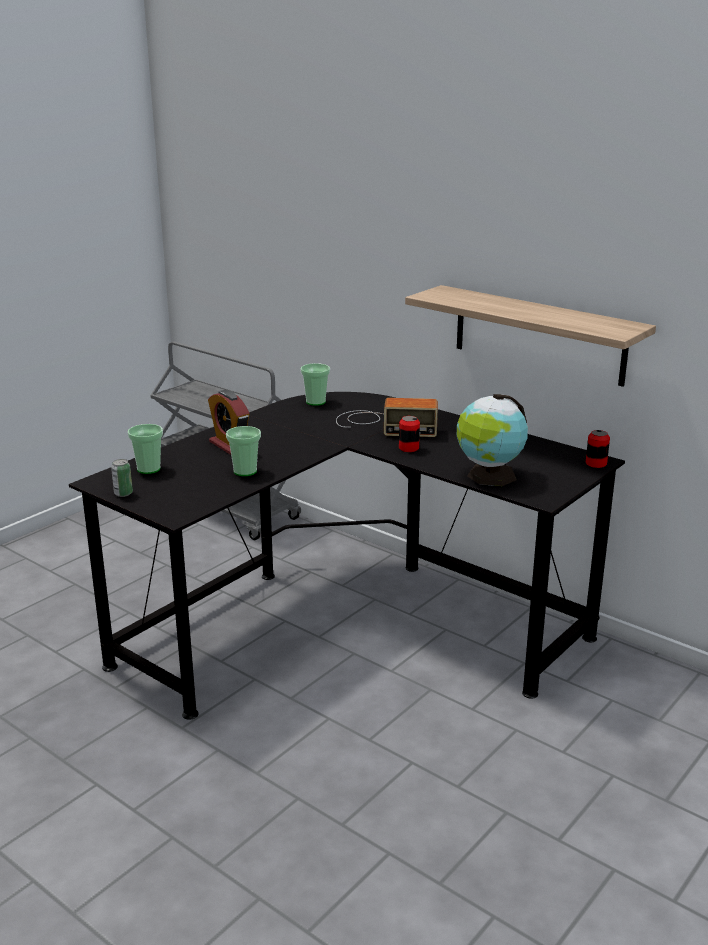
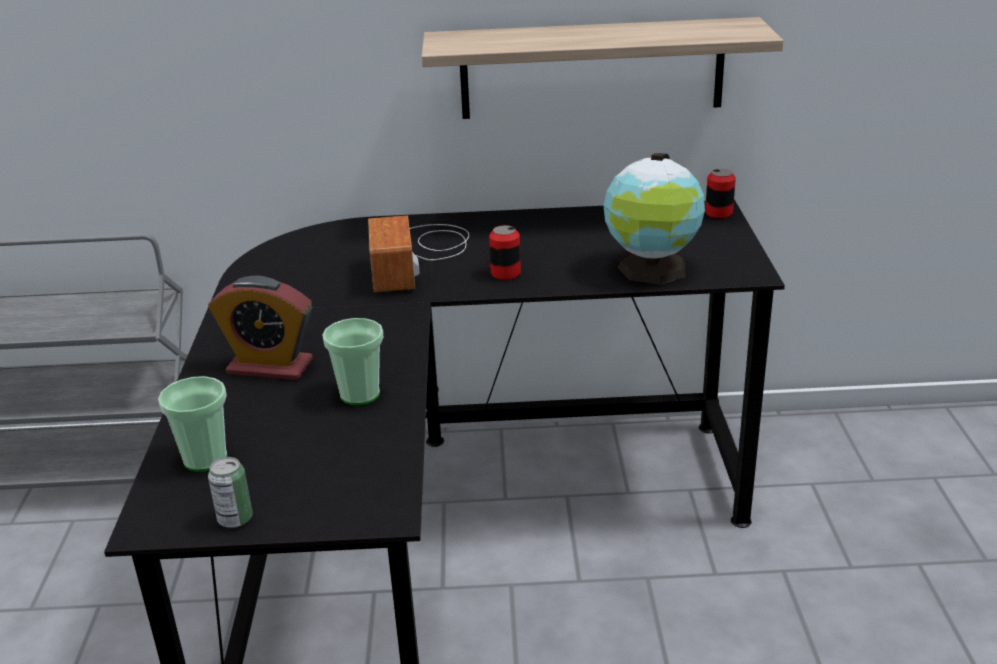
camera: 40 degrees left, 5 degrees up
(315, 402) = (278, 258): cup -> none
(383, 424) = (420, 255): radio -> radio turned 120 degrees clockwise

